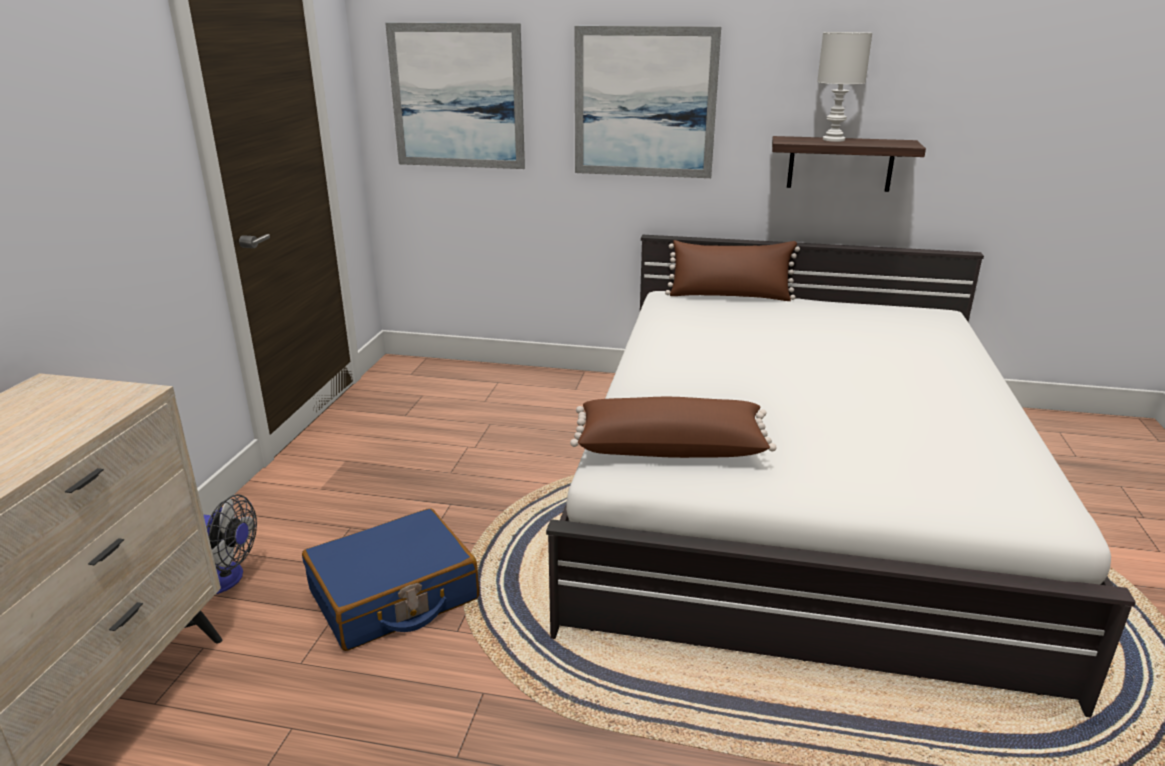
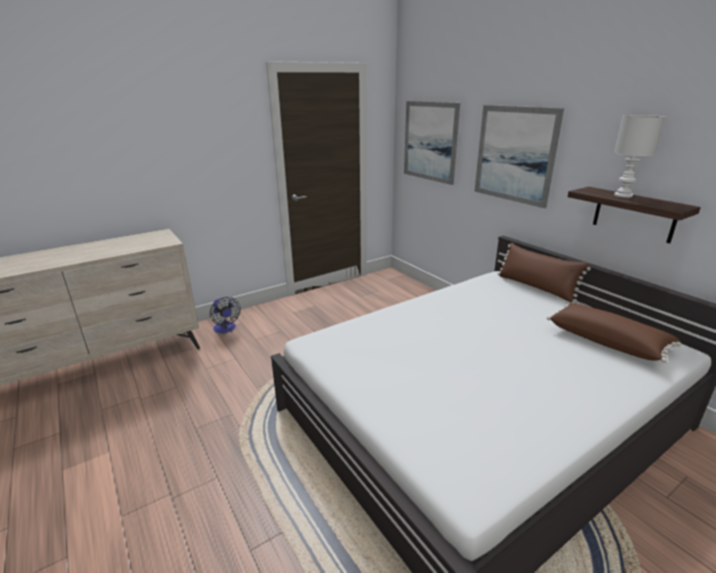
camera: 45 degrees right, 0 degrees up
(394, 596) = (257, 363): blue suitcase -> none
(670, 447) = (348, 345): brown pillow -> brown pillow (607, 341)

